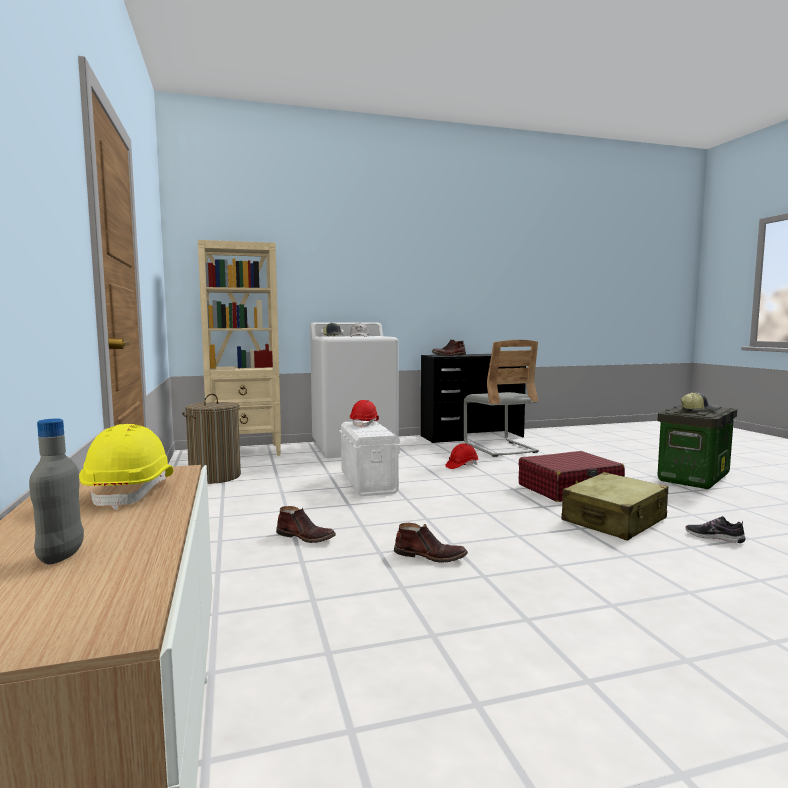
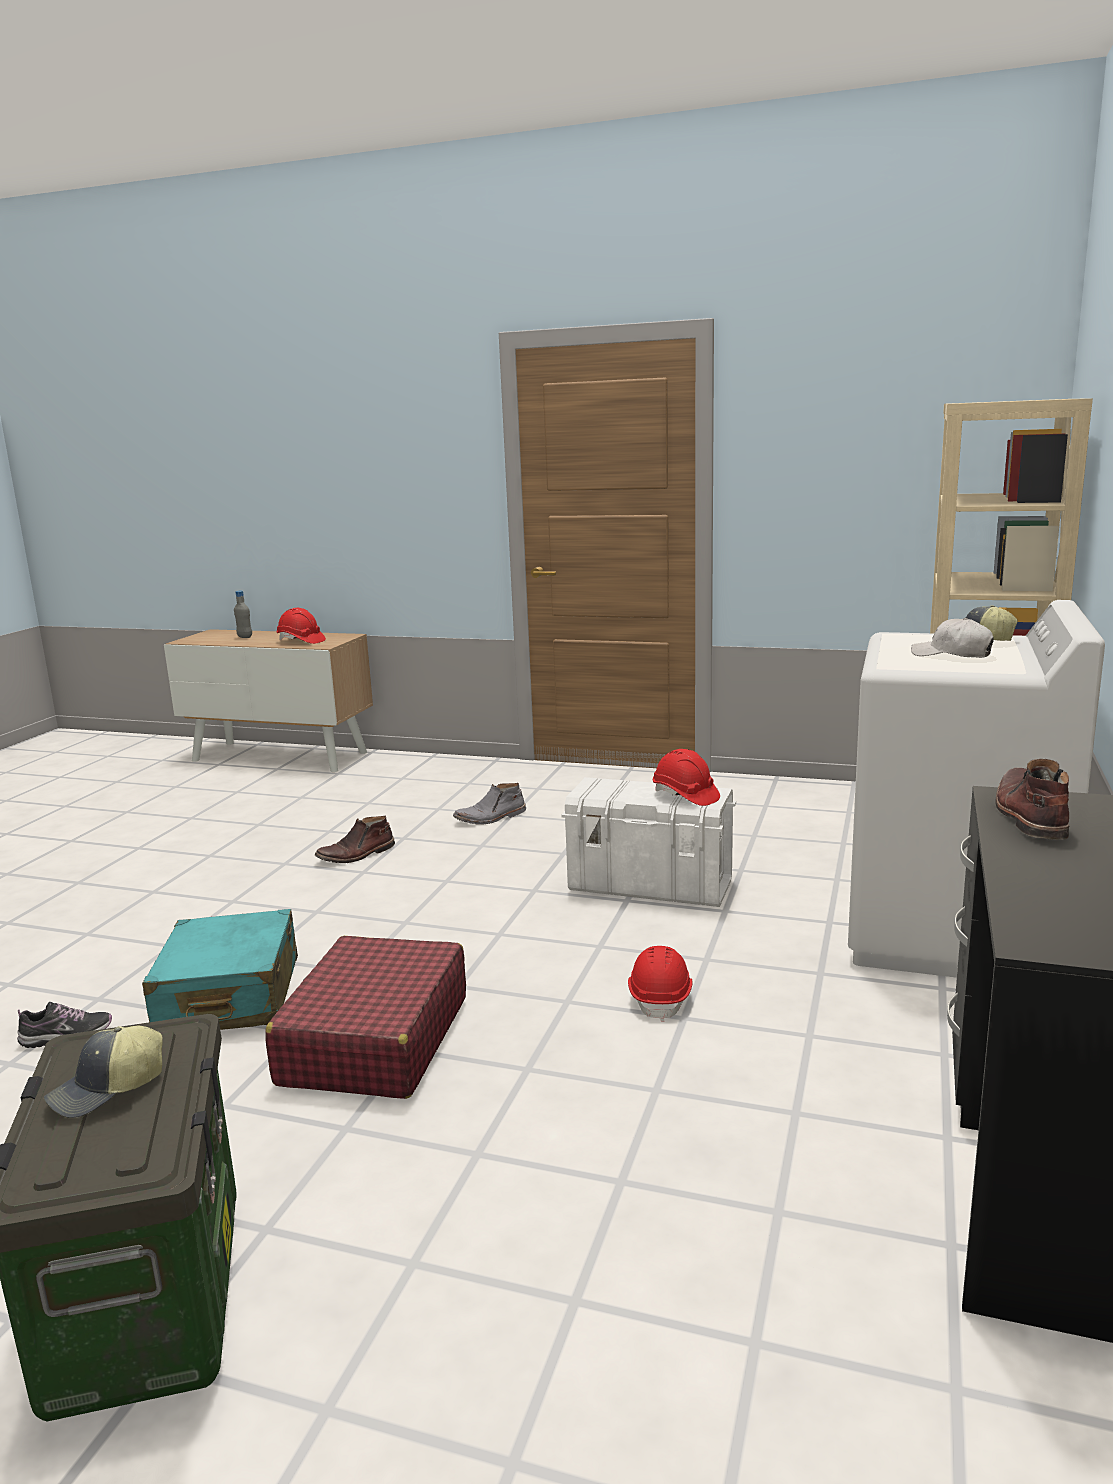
camera: 125 degrees right, 10 degrees up
(131, 492) = (301, 641): yellow hard hat -> red hard hat
(215, 476) = (798, 803): laundry basket -> none
(306, 537) = (491, 818): brown boot -> grey boot
(499, 448) = (798, 1139): grey chair -> none
(614, 520) = (229, 997): beige suitcase -> turquoise suitcase

